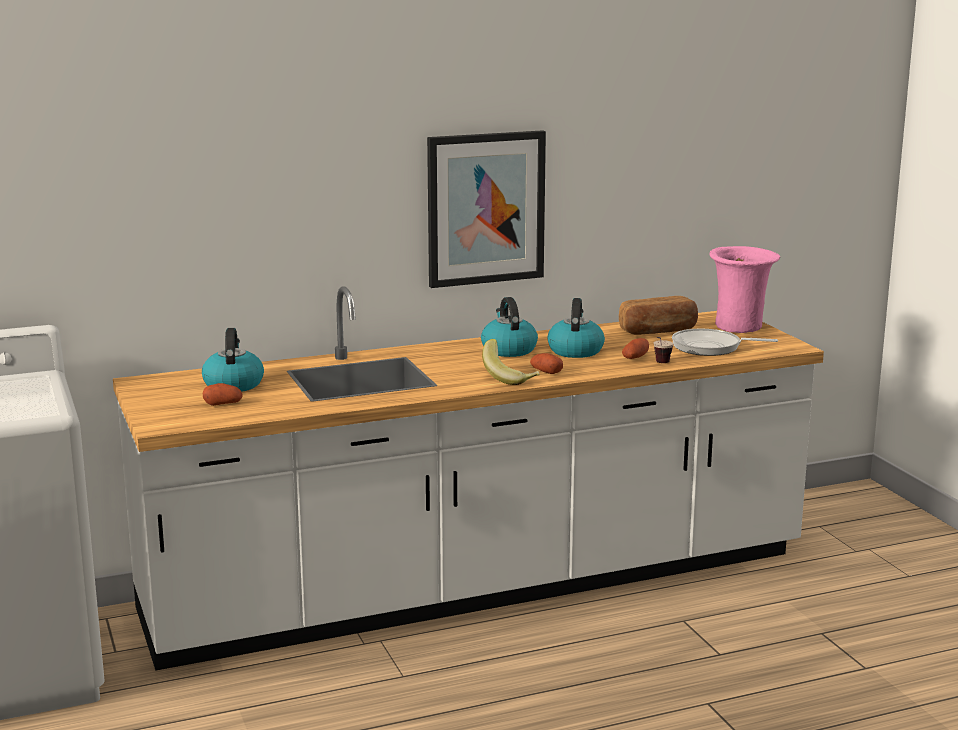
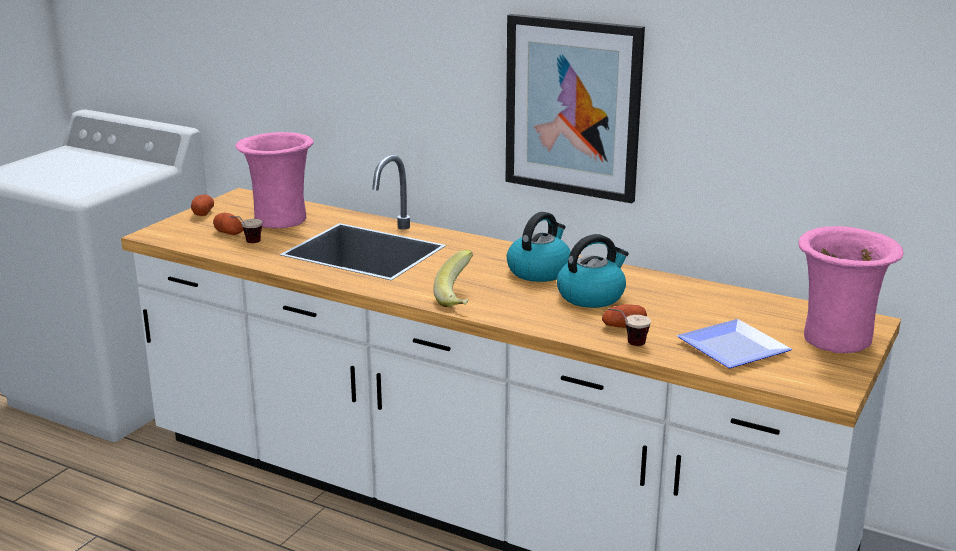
camera: 50 degrees right, 5 degrees up
(233, 384) = (279, 220): kettle -> pink vase
(262, 404) = (247, 244): none -> cup
(546, 372) = (504, 306): potato -> potato (203, 213)
(658, 330) = (734, 309): bread -> none
(710, 347) = (732, 349): frying pan -> plate

